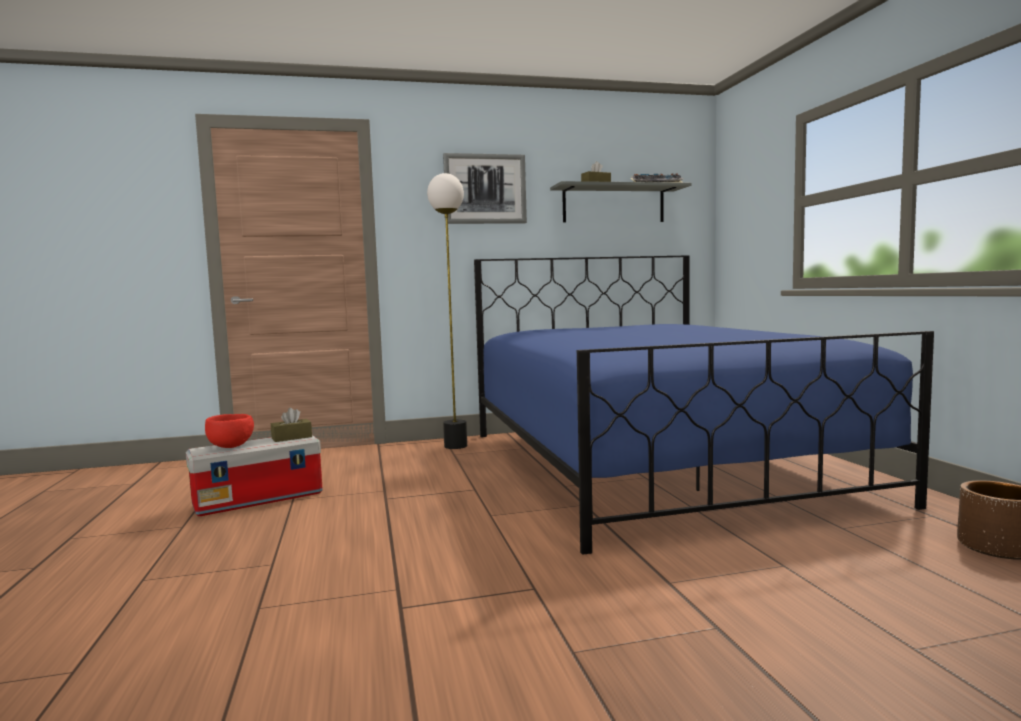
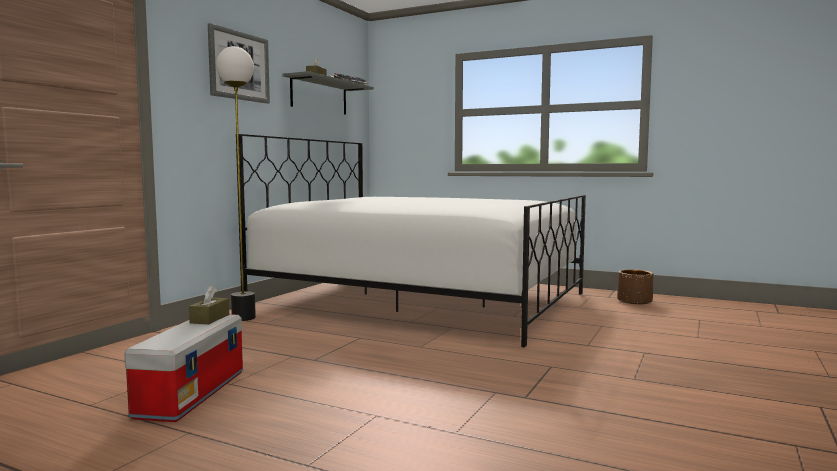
camera: 50 degrees left, 0 degrees up
(231, 447) = (178, 336): red bowl -> none
(652, 464) = (420, 300): blue bed -> white bed

